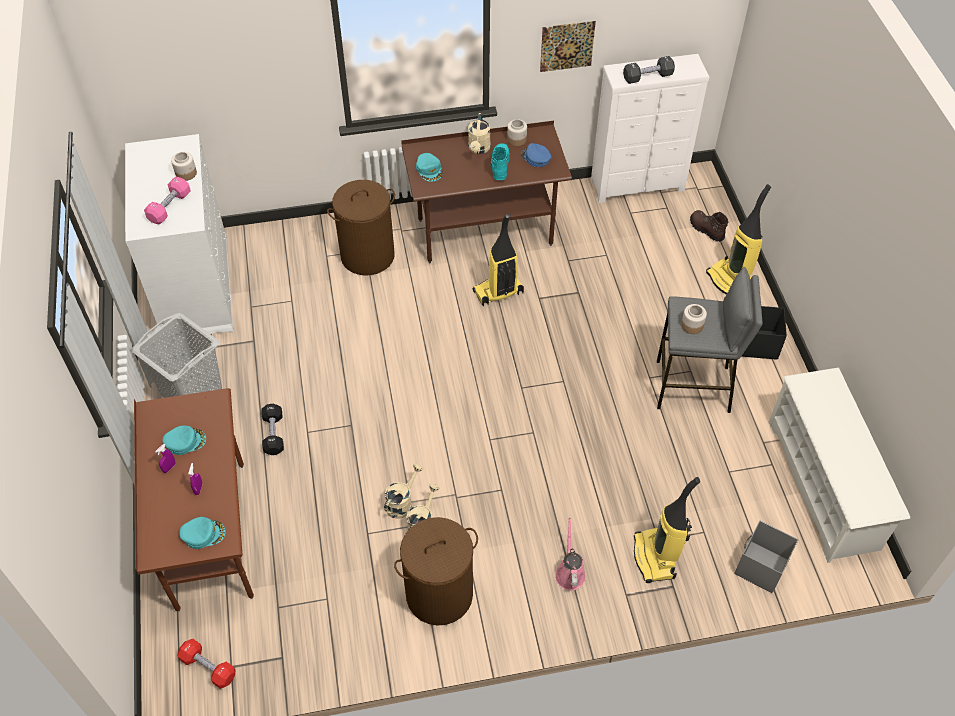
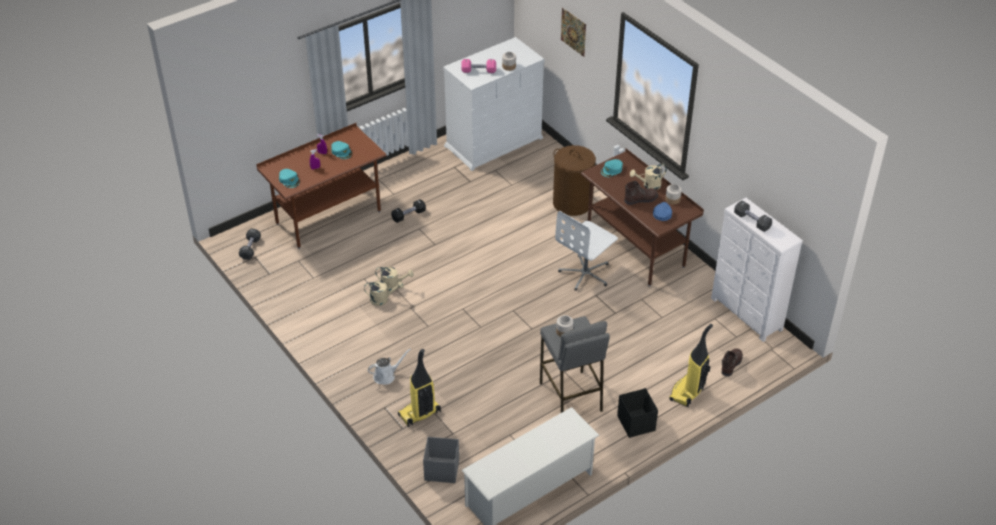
camera: 65 degrees right, 10 degrees down
(192, 391) = (418, 172): grey laundry basket -> none
(208, 667) = (250, 248): red dumbbell -> black dumbbell
(439, 594) = (340, 322): brown laundry basket -> none
(498, 293) = (585, 273): vacuum cleaner -> white office chair
(499, 166) = (640, 199): turquoise boot -> brown boot
(567, 46) = (730, 164): picture -> picture (573, 32)
(569, 572) = (386, 376): pink watering can -> white watering can

